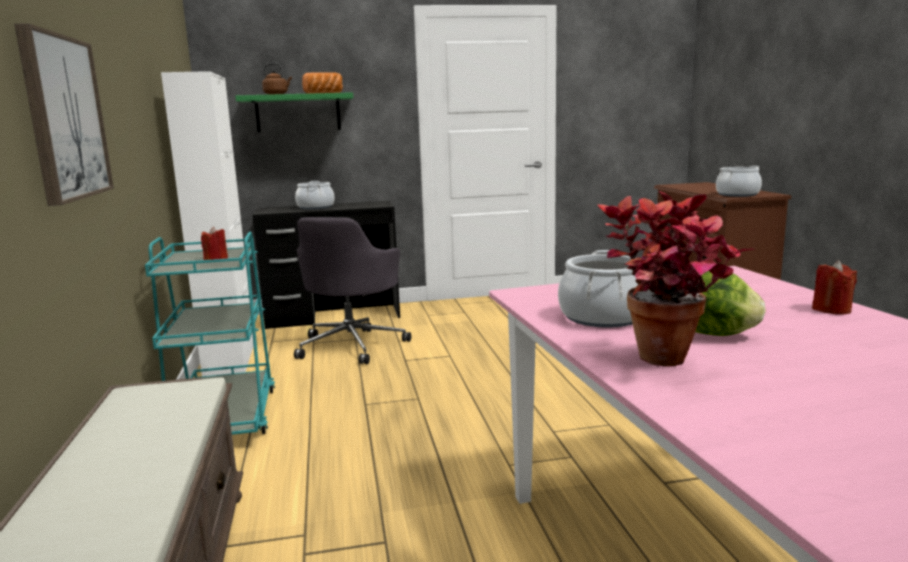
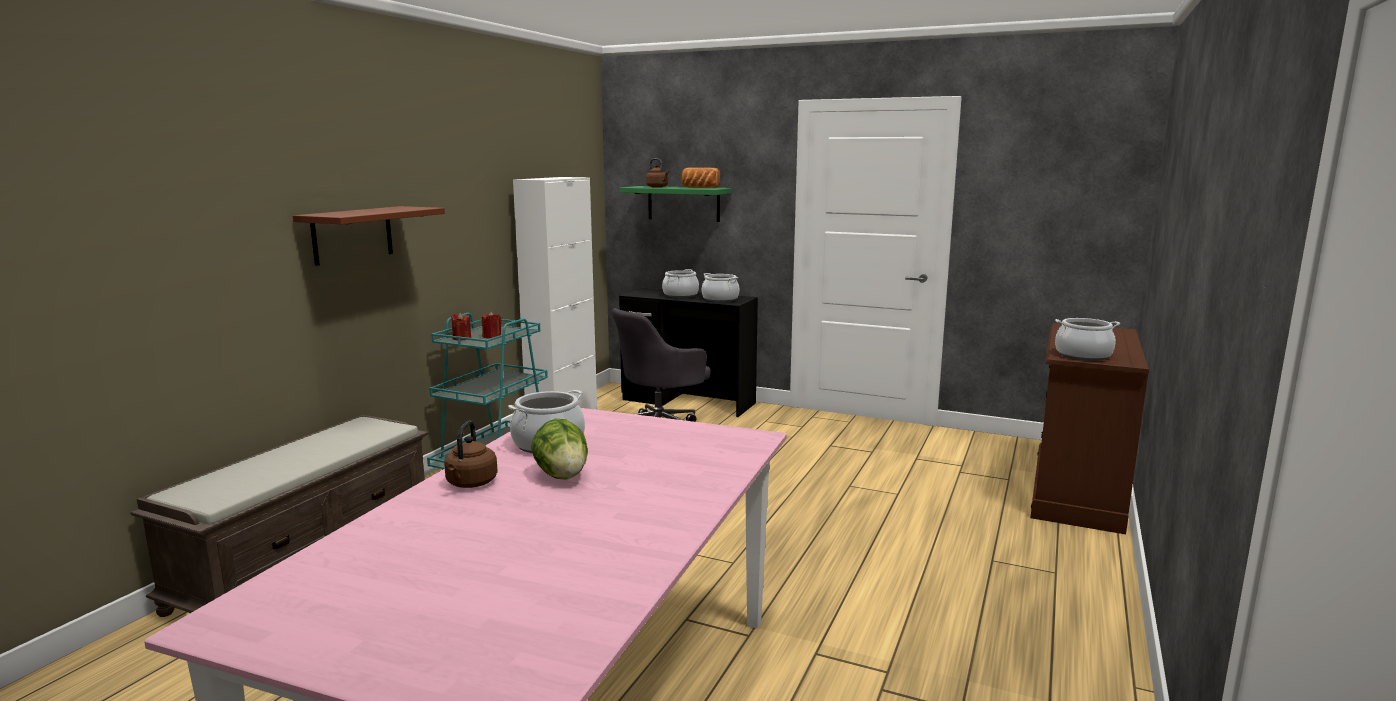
camera: 35 degrees right, 0 degrees up
(64, 118) = (352, 235): picture -> brown shelf
(363, 205) = (720, 299): none -> cooking pot
(665, 366) = (470, 484): potted plant -> brown kettle
(831, 309) = (699, 487): red candle -> red candle (462, 338)

